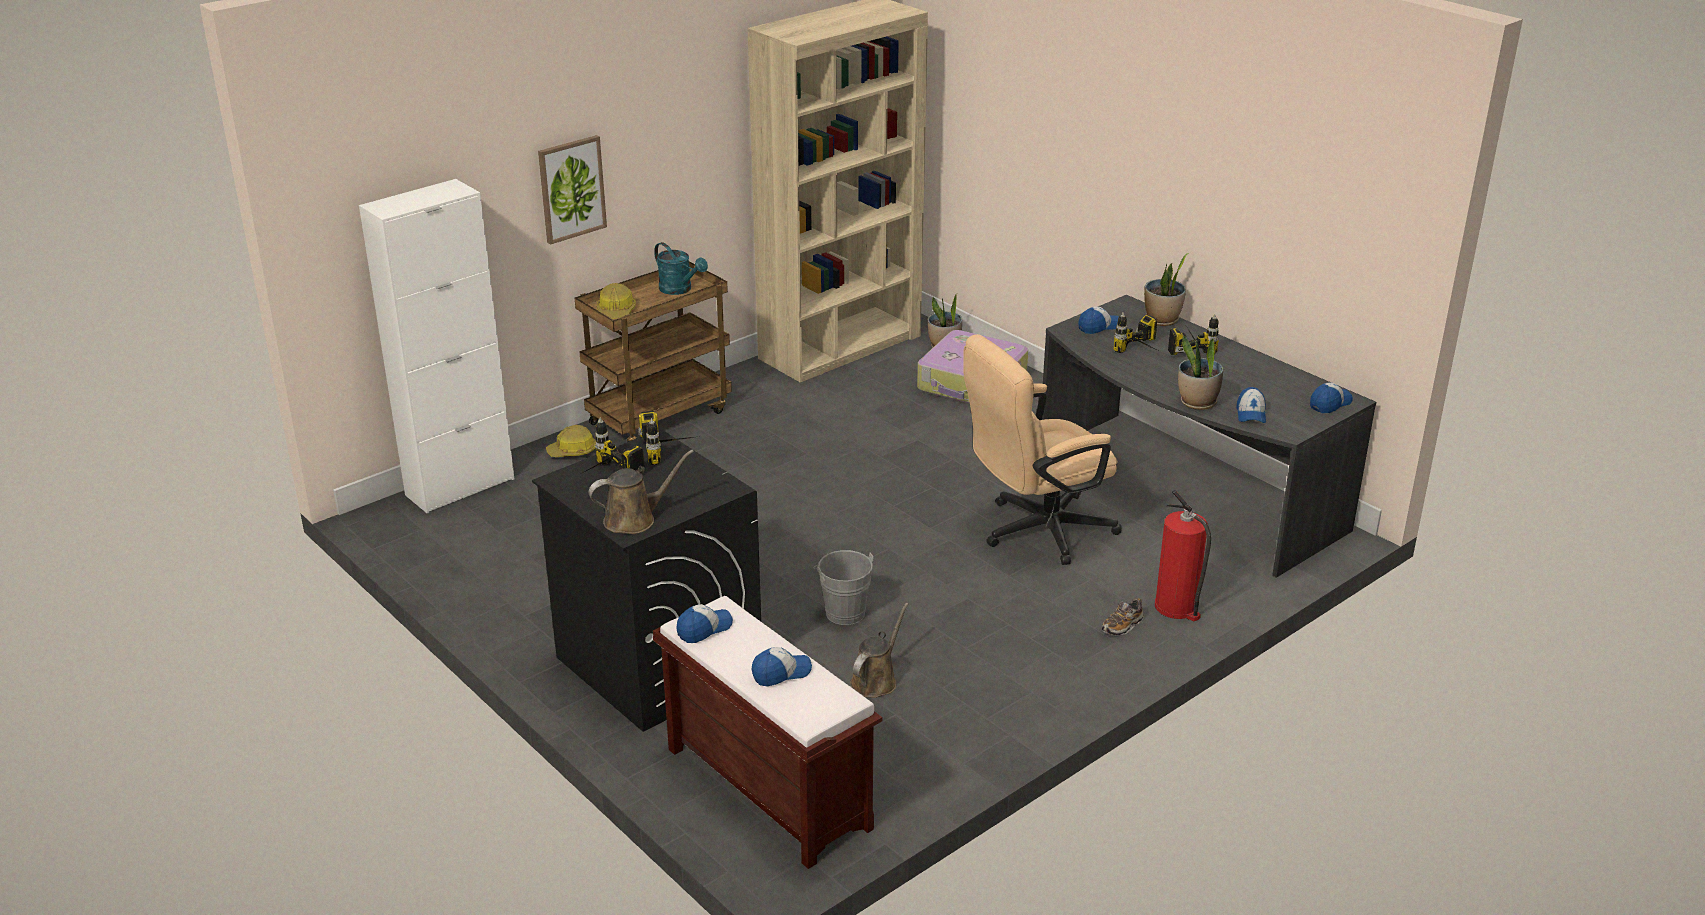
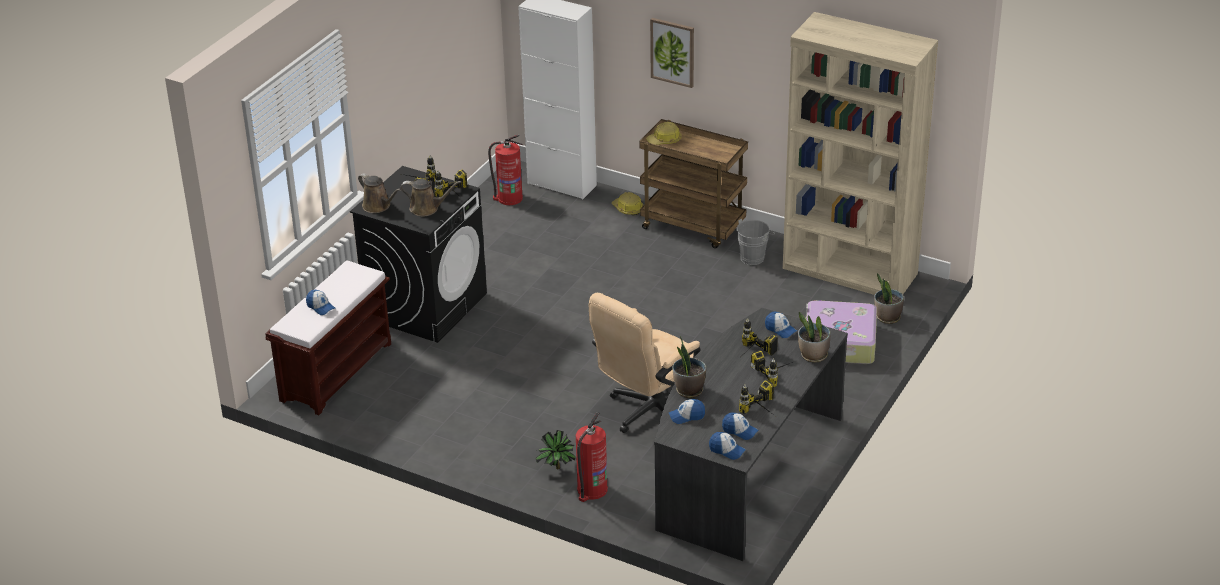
camera: 70 degrees right, 5 degrees up
(448, 535) = (509, 198): none -> fire extinguisher
(680, 290) = (713, 153): turquoise watering can -> none
(704, 629) = (348, 273): cap -> cap (739, 430)
(843, 611) = (512, 356): grey bucket -> grey bucket (754, 257)
(876, 680) = (448, 385): brown watering can -> brown watering can (427, 208)
(1036, 532) = (648, 413): beige office chair -> beige office chair turned 90 degrees counterclockwise
(1122, 626) = (556, 470): shoe -> potted plant
(1262, 368) = (763, 412): none -> power drill

